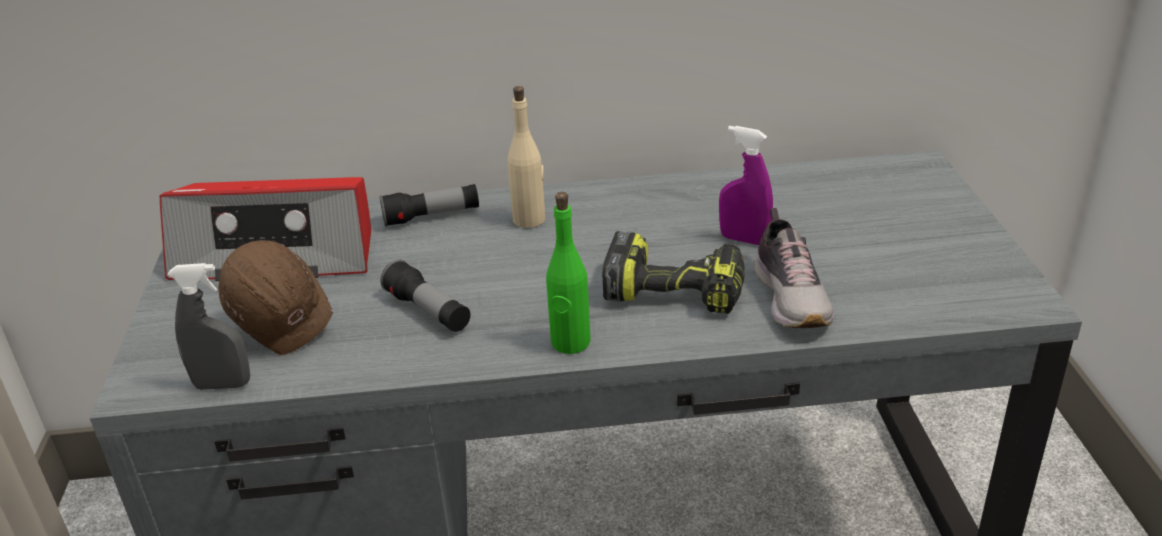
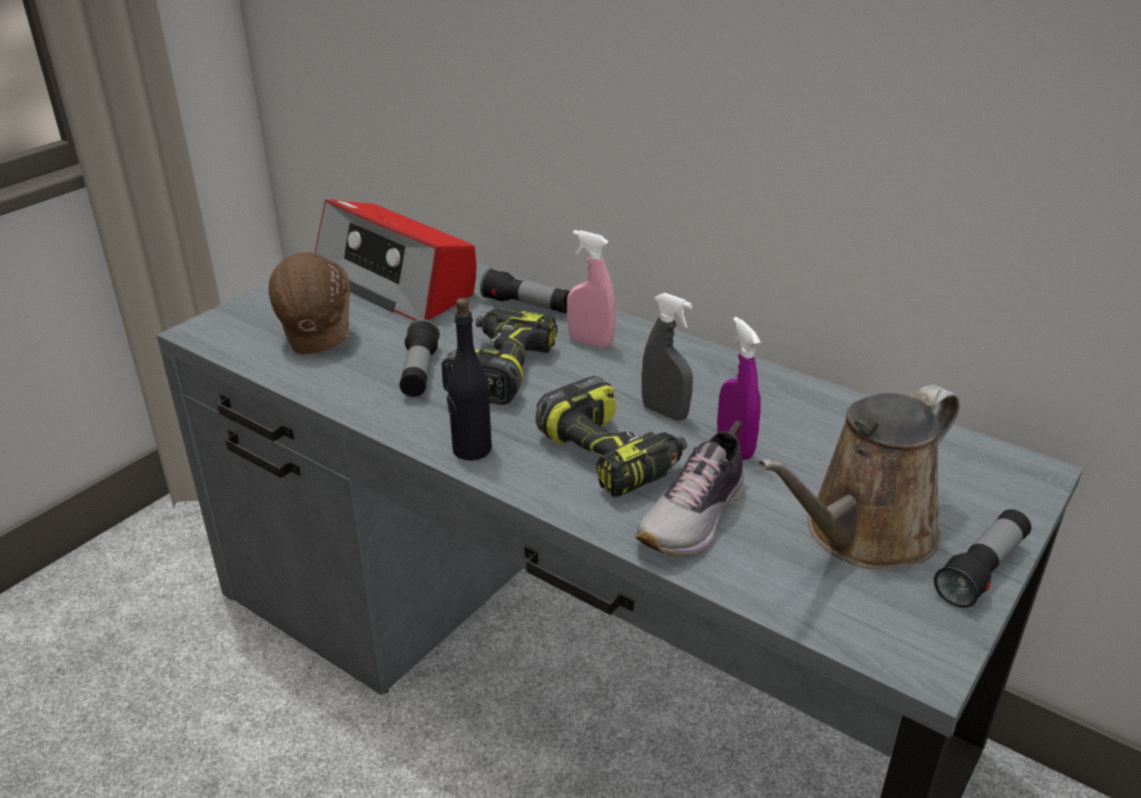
camera: 40 degrees right, 0 degrees up
(222, 385) = (240, 353): grey spray bottle -> grey spray bottle (664, 412)
(491, 274) = (499, 369): none -> power drill
(529, 220) = (590, 342): beige bottle -> pink spray bottle
(570, 343) = (471, 449): green bottle -> black bottle
(895, 251) = (862, 534): none -> brown watering can
(979, 235) = (981, 571): none -> flashlight

